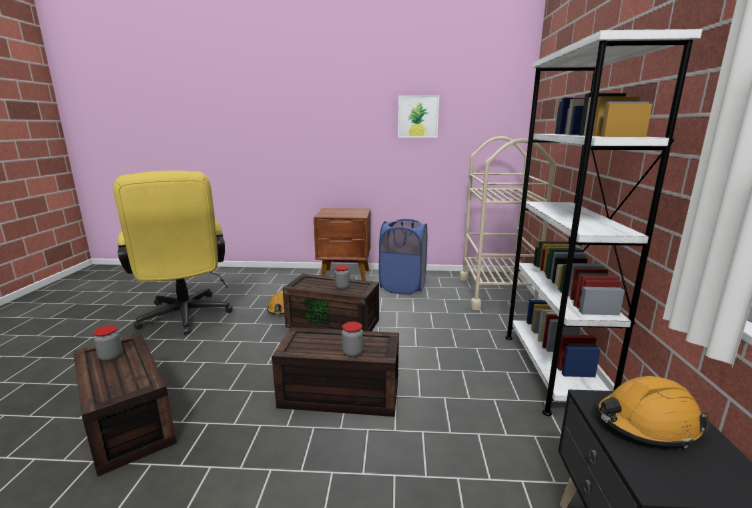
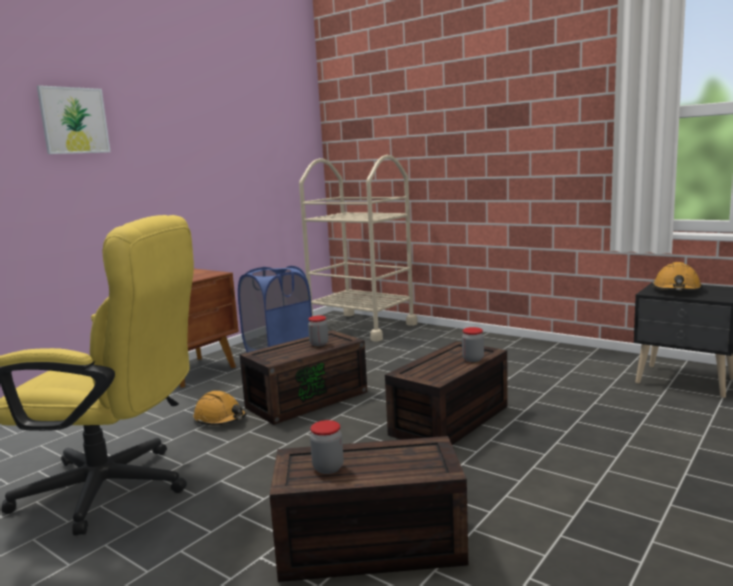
camera: 55 degrees left, 5 degrees down
(418, 116) = (227, 140): picture -> picture (74, 120)
(552, 371) = (504, 345): white bookcase -> none

